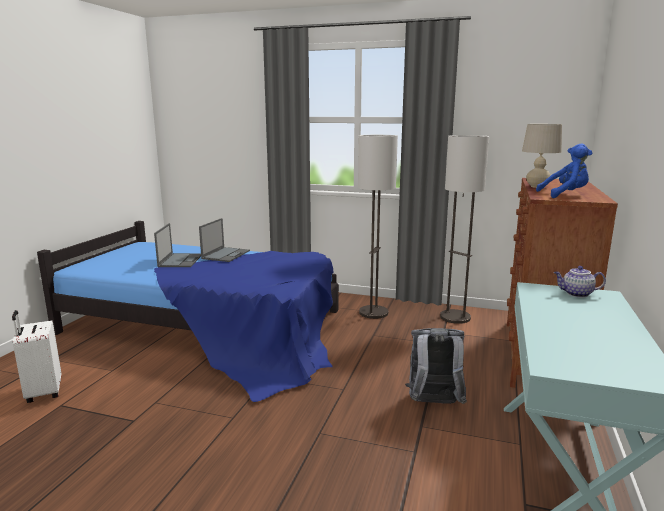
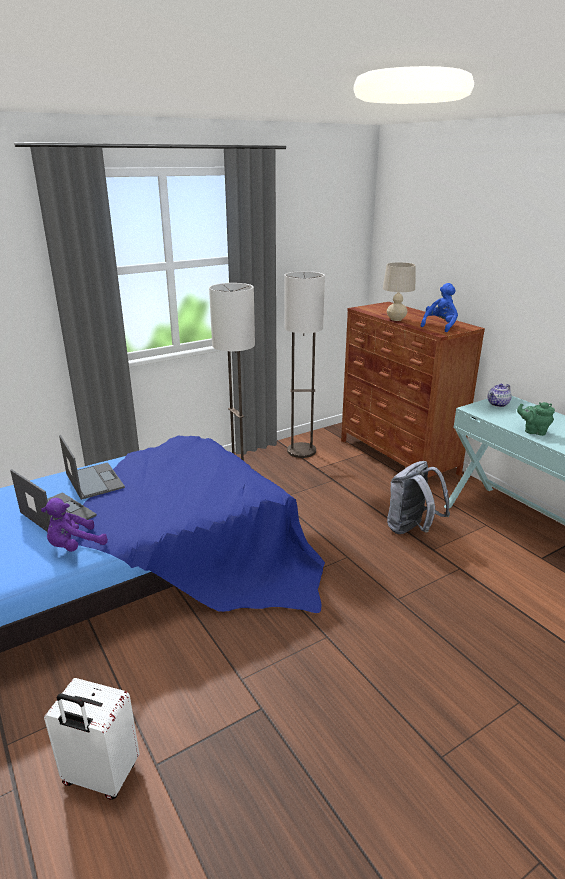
camera: 50 degrees left, 10 degrees up
(153, 273) = (74, 546): none -> purple plush toy
(548, 320) = (533, 431): none -> green teapot

